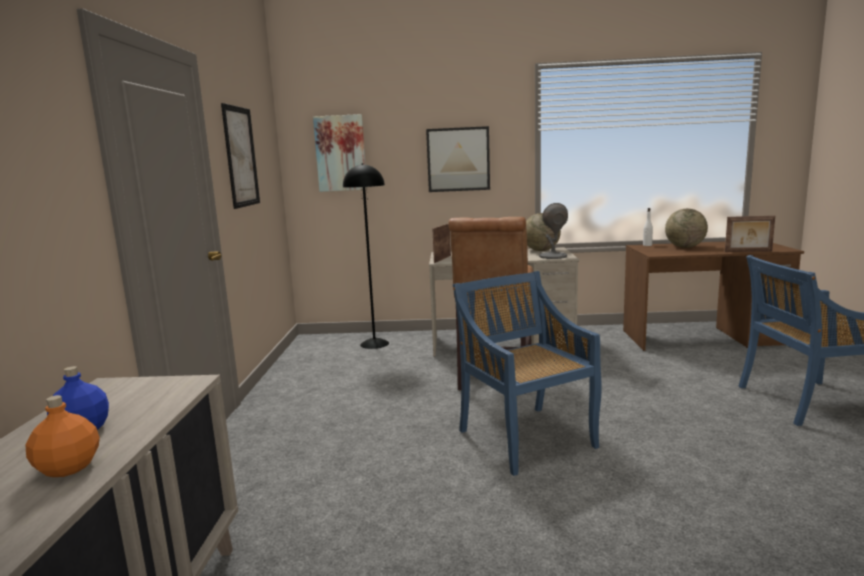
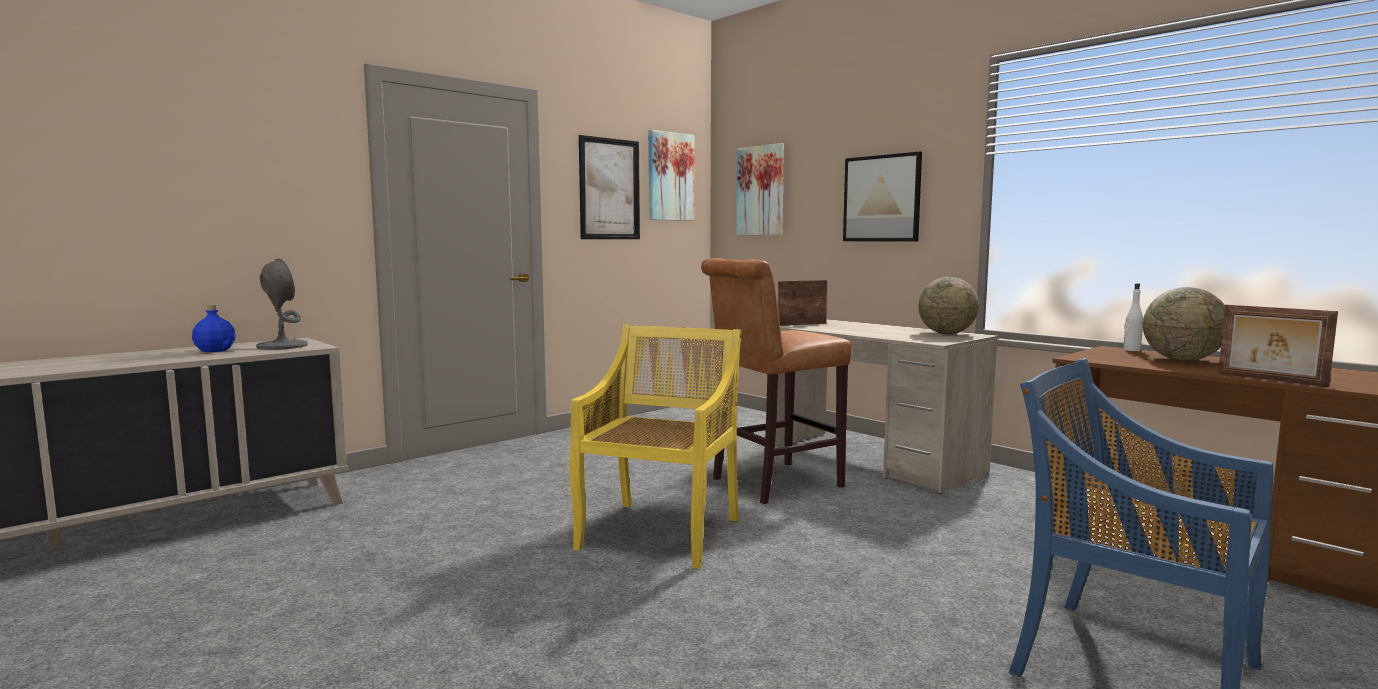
camera: 45 degrees right, 5 degrees down
(67, 468) = (159, 358): orange bottle -> none
(264, 142) = (670, 177): none -> picture
(375, 344) = (749, 423): black floor lamp -> none
(525, 437) = (660, 532): blue chair -> yellow chair
(553, 256) = (926, 339): grey table lamp -> grey table lamp (282, 346)

